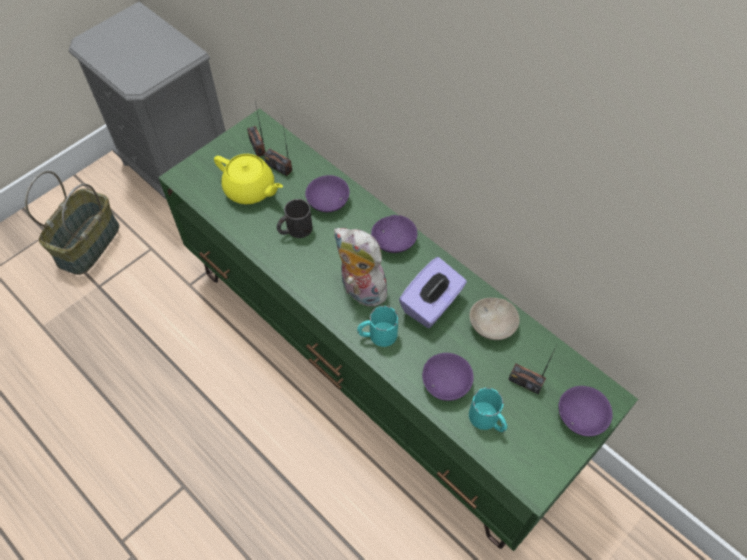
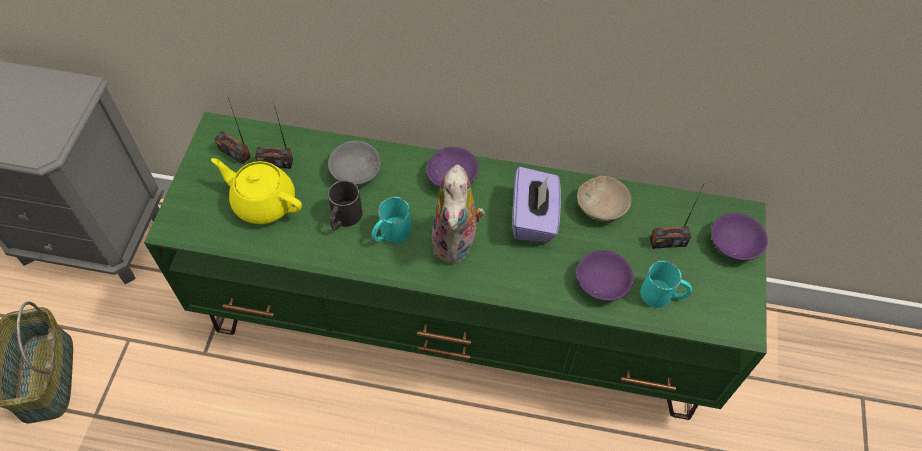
camera: 35 degrees left, 0 degrees up
(250, 190) = (263, 202): yellow teapot -> yellow teapot turned 150 degrees counterclockwise
(327, 200) = (354, 171): purple bowl -> grey bowl
(360, 291) = (457, 243): plush toy -> plush toy turned 90 degrees counterclockwise
(377, 335) = (506, 276): turquoise mug -> turquoise mug (390, 234)

